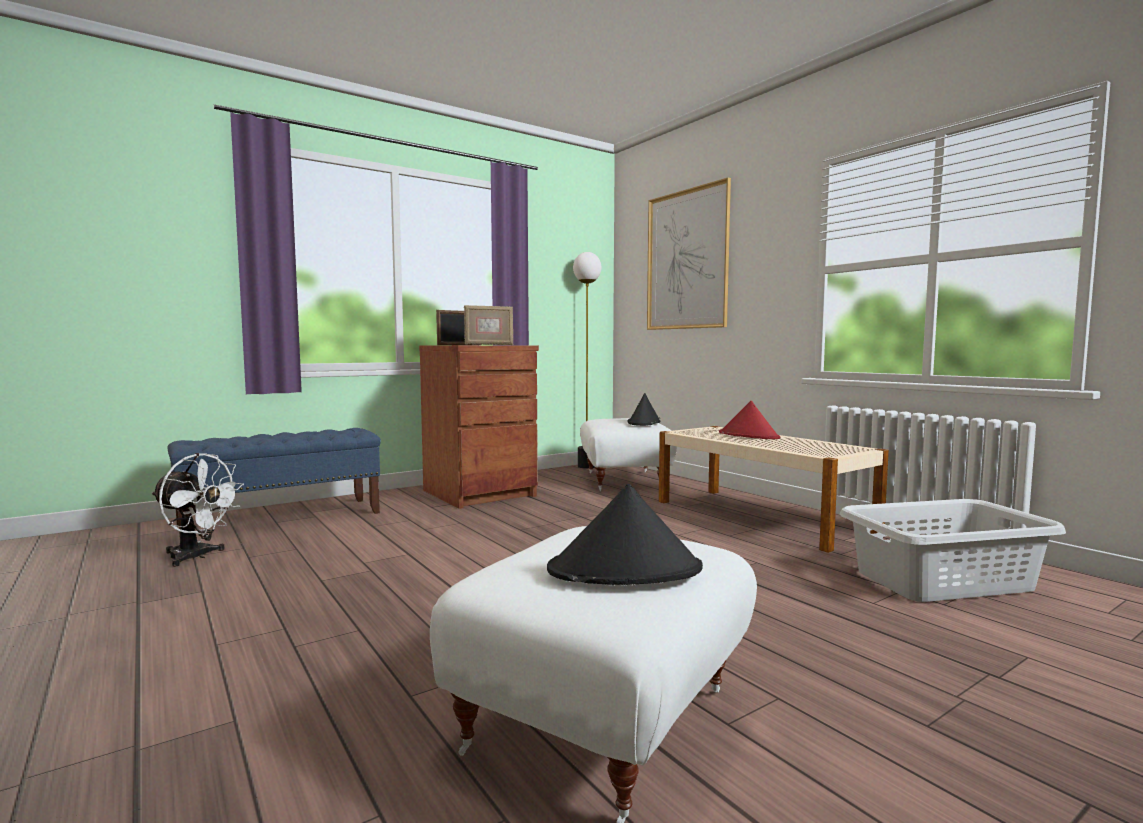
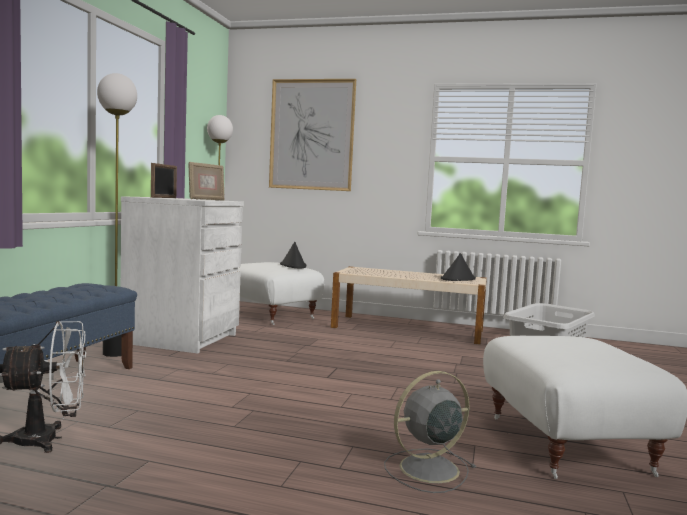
camera: 40 degrees left, 0 degrees up
(357, 679) = (426, 469): none -> grey fan
(399, 498) = (116, 353): none -> floor lamp
(480, 493) = (182, 338): brown dresser -> white dresser
(625, 570) = (605, 351): black hat -> black hat (458, 279)
(749, 436) = (396, 273): red hat -> none

